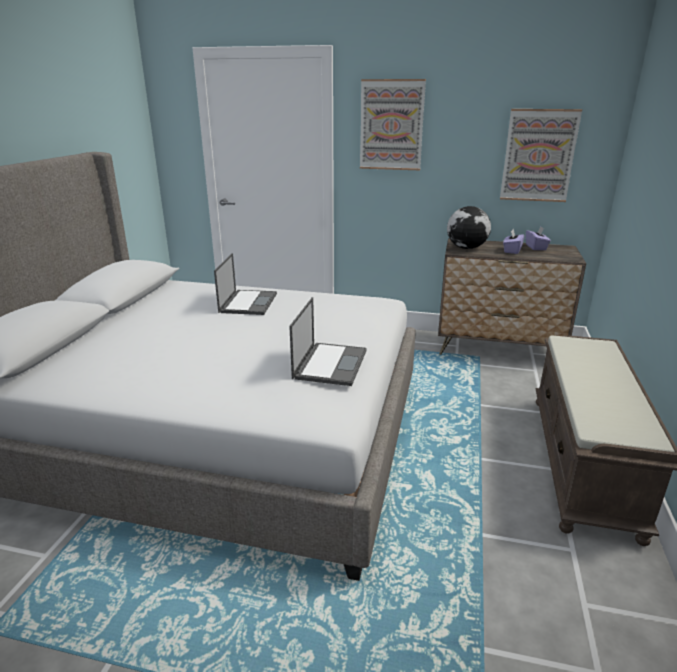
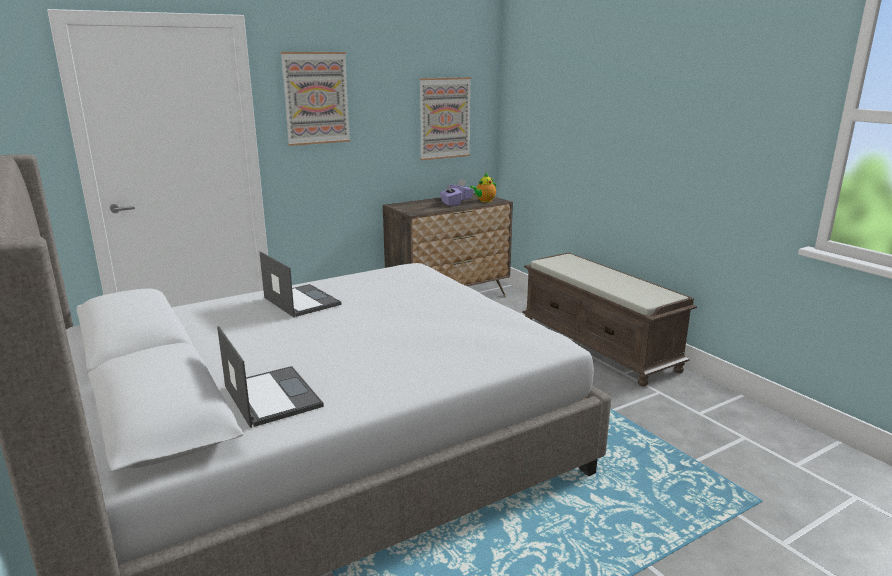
camera: 45 degrees left, 5 degrees down
(330, 363) = (482, 313): laptop -> laptop (271, 396)
(466, 248) = (415, 208): globe -> none
(554, 255) = (484, 201): none -> teapot

